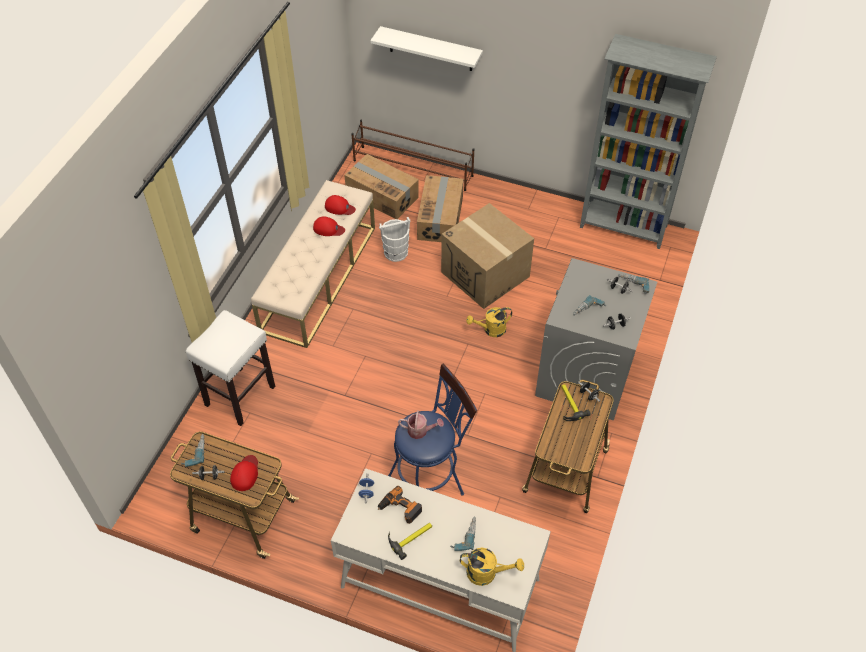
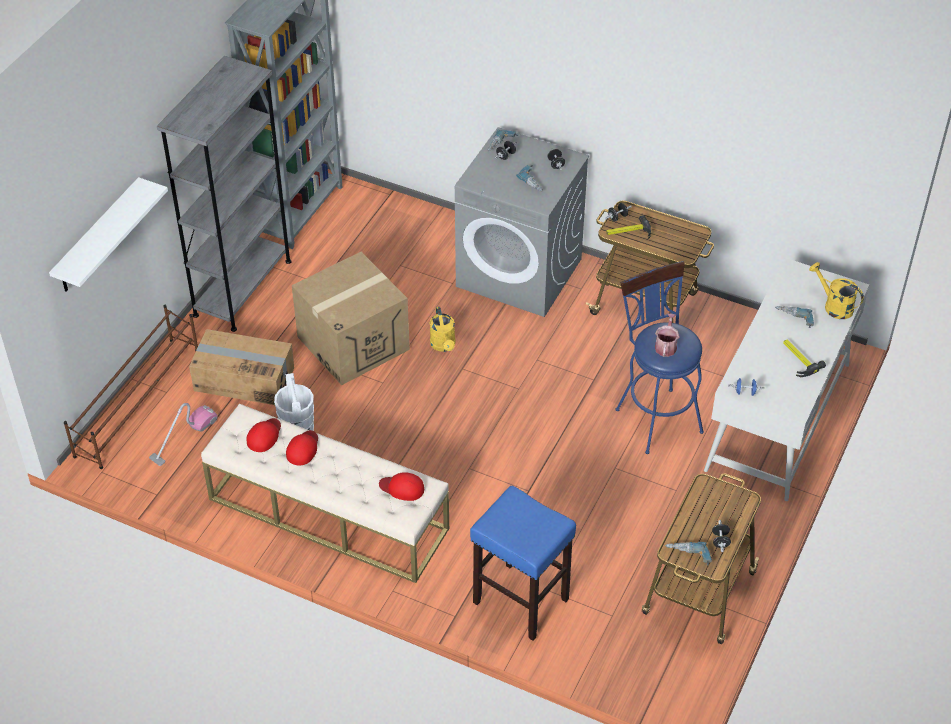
camera: 85 degrees left, 5 degrees down
(240, 395) = (519, 600): white stool -> blue stool
(245, 474) = (717, 507): red cap -> red cap (402, 488)
(382, 195) = (183, 438): cardboard box -> vacuum cleaner
(400, 509) = (765, 366): power drill -> none
(487, 573) = (834, 306): yellow watering can -> yellow watering can turned 60 degrees counterclockwise
(531, 205) = (242, 288): none -> grey bookcase

